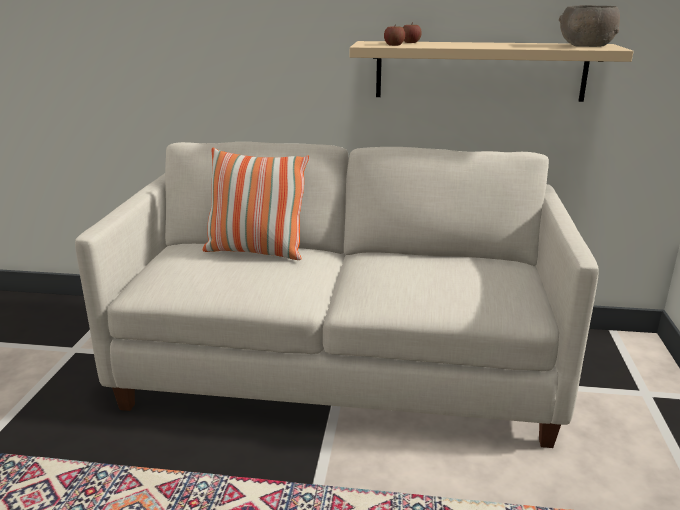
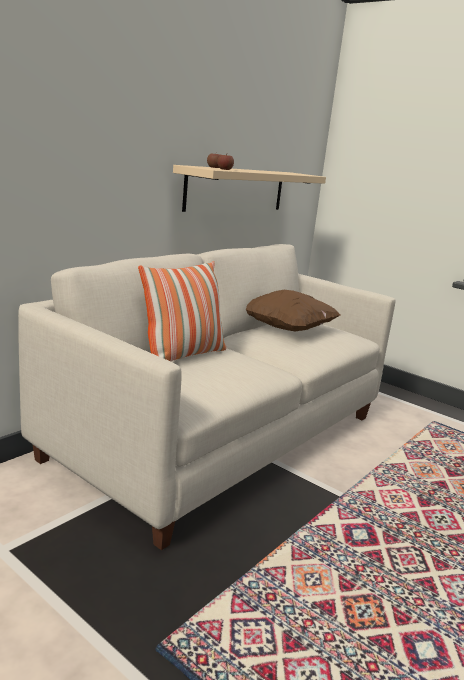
camera: 60 degrees left, 5 degrees down
(437, 266) = (286, 329): none -> brown pillow
(586, 46) = (296, 173): grey bowl -> none

